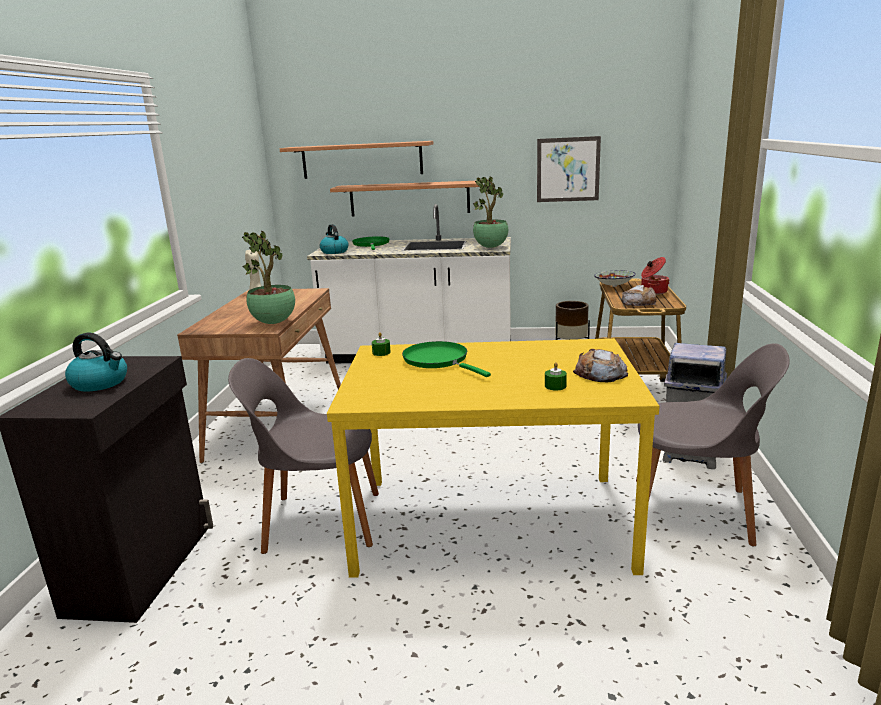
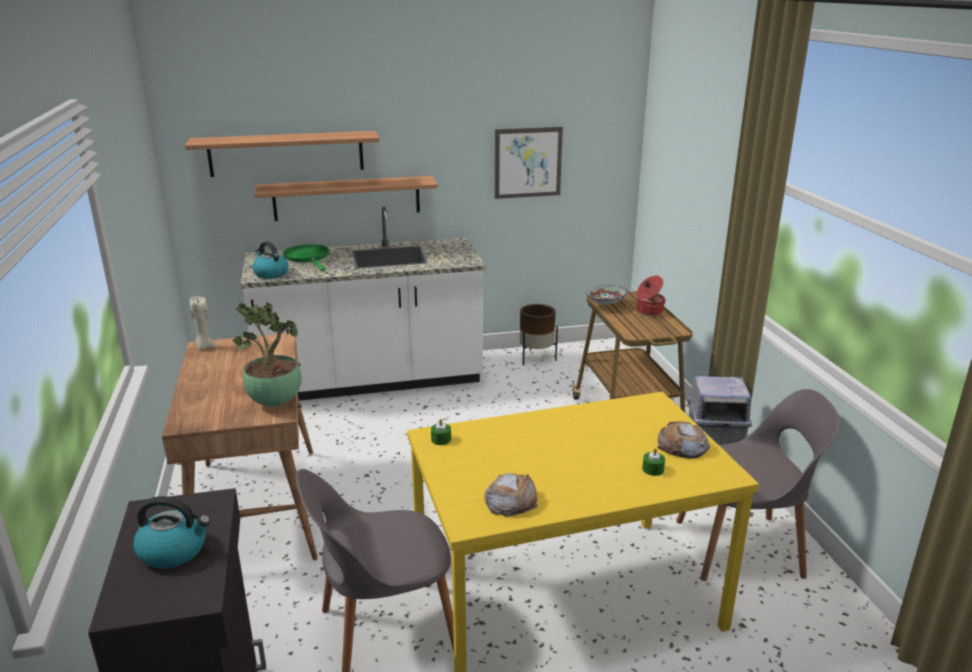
camera: 20 degrees left, 5 degrees up
(438, 360) = (512, 445): green frying pan -> none
(491, 247) = (459, 259): potted plant -> none
(639, 302) = (645, 329): bread -> bread (511, 500)

